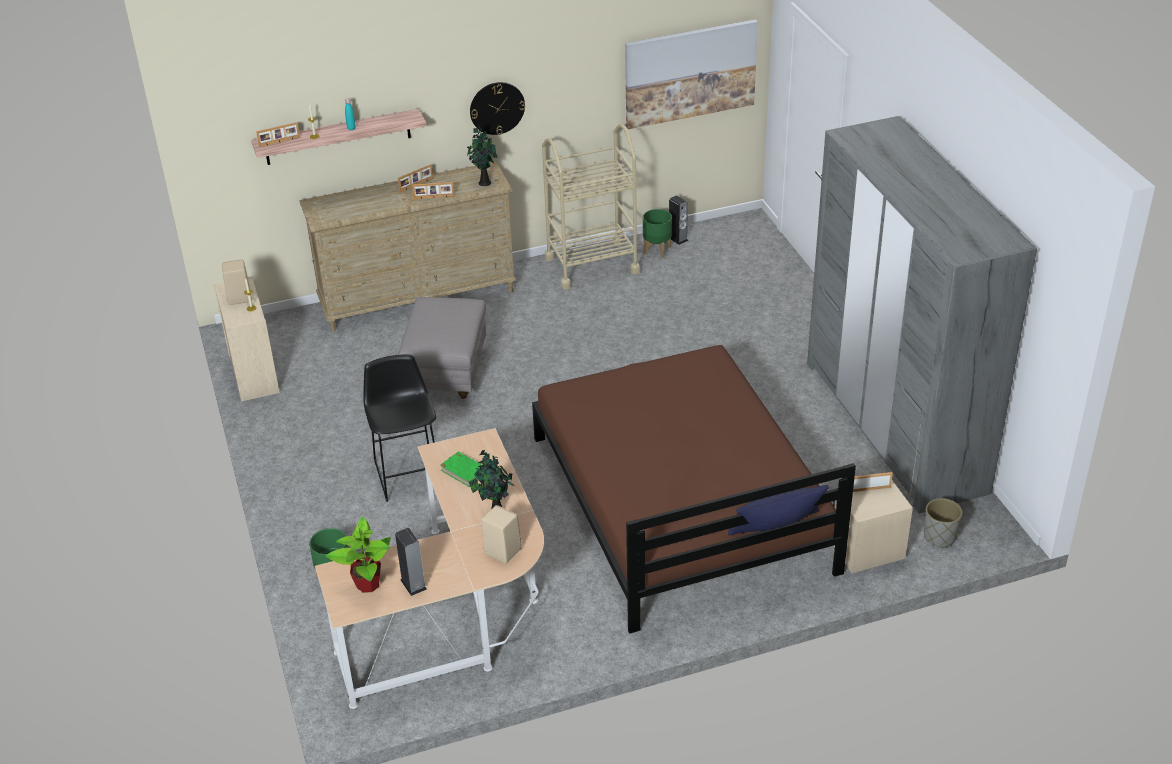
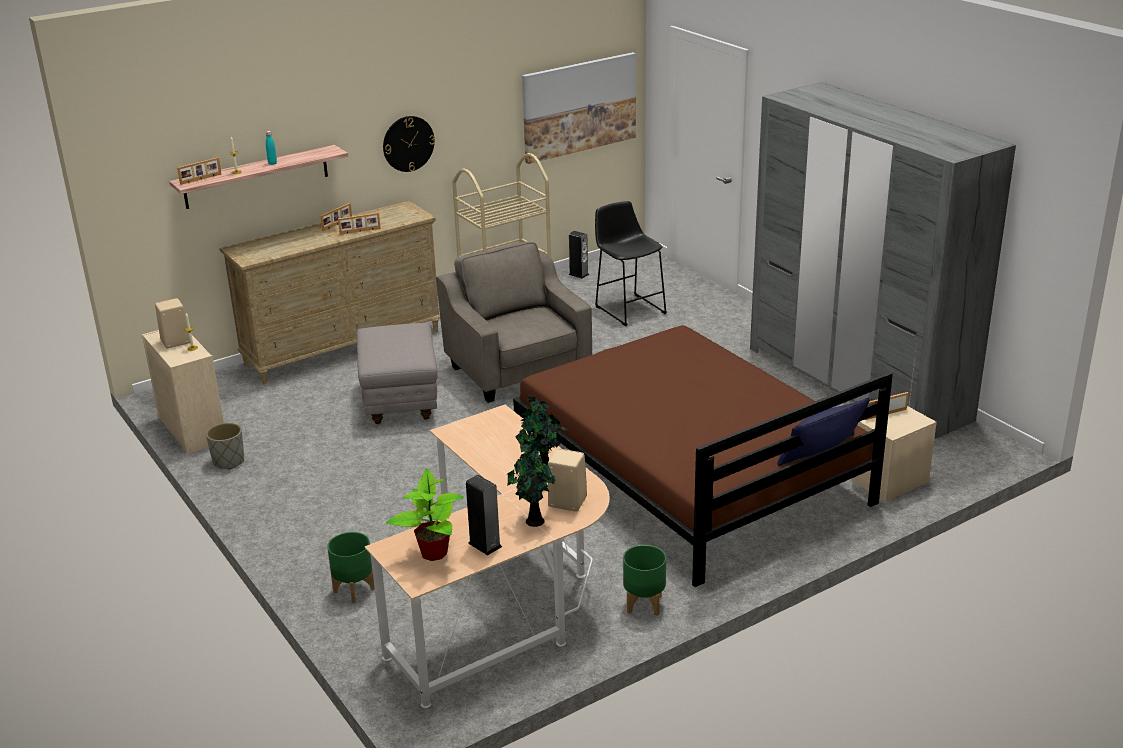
camera: 15 degrees left, 10 degrees down
(408, 471) = (395, 487): black stool -> black stool (628, 308)
(464, 471) = (490, 443): green book -> none
(484, 182) = (405, 215): potted plant -> potted plant (533, 520)
(570, 353) = (518, 370): none -> grey armchair
(657, 250) = (563, 284): green planter -> green planter (644, 604)
(940, 537) = (950, 460): grey planter -> grey planter (229, 461)

